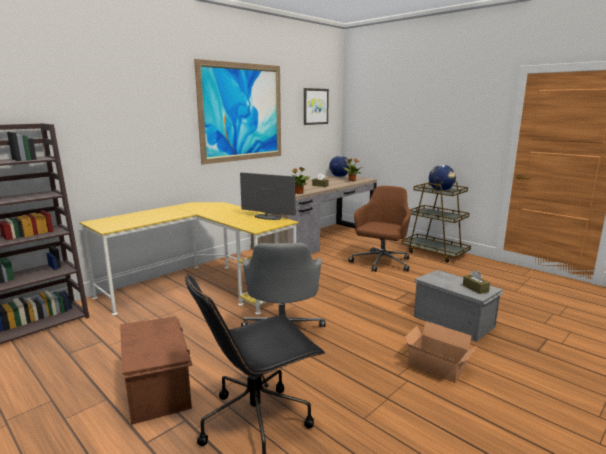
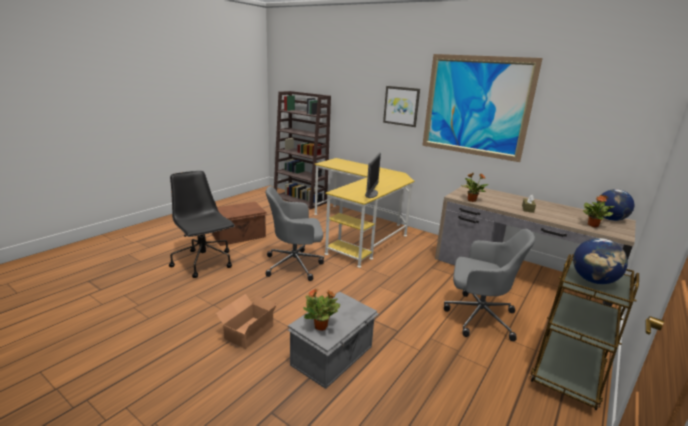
camera: 80 degrees right, 5 degrees up
(315, 106) = (603, 113): picture -> picture (401, 106)
(381, 263) = (478, 316): brown office chair -> grey office chair
(475, 288) = (321, 327): brown tissue box -> potted plant

